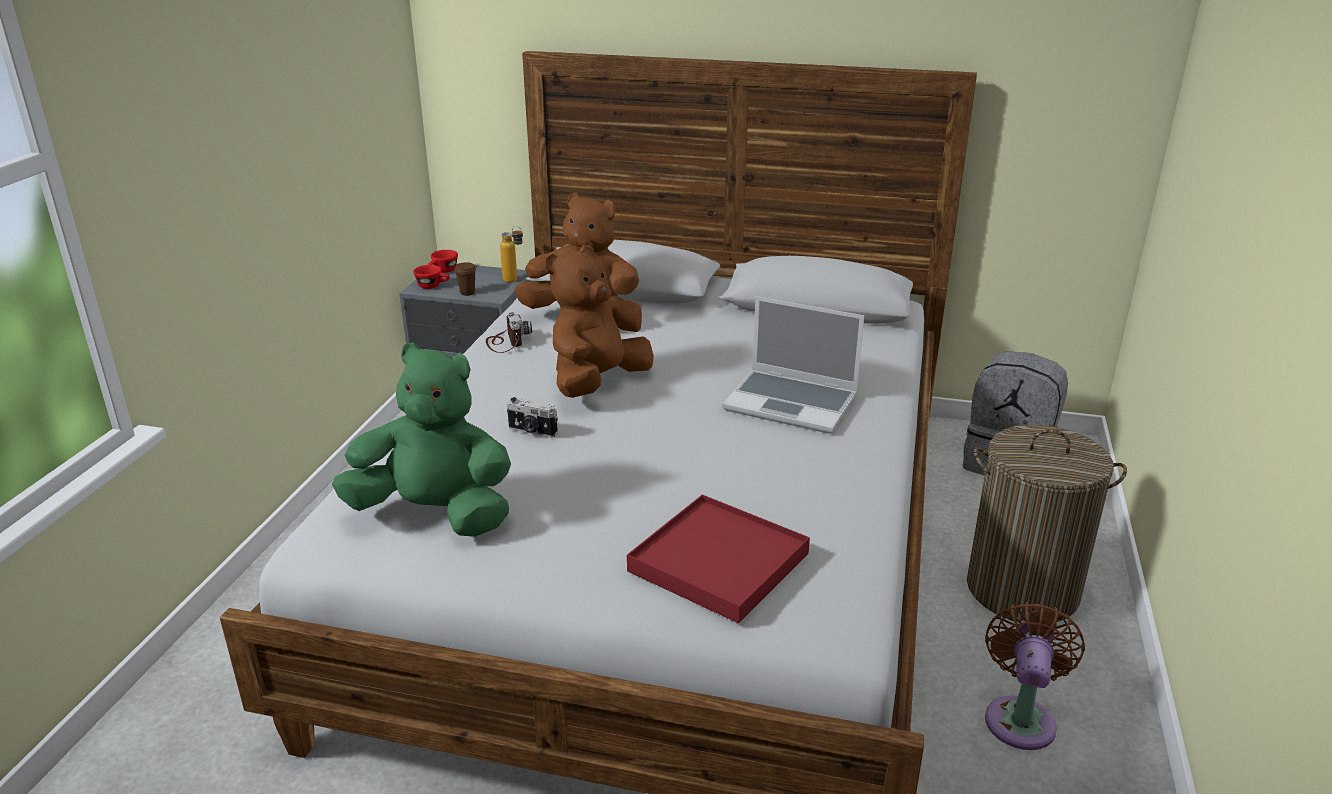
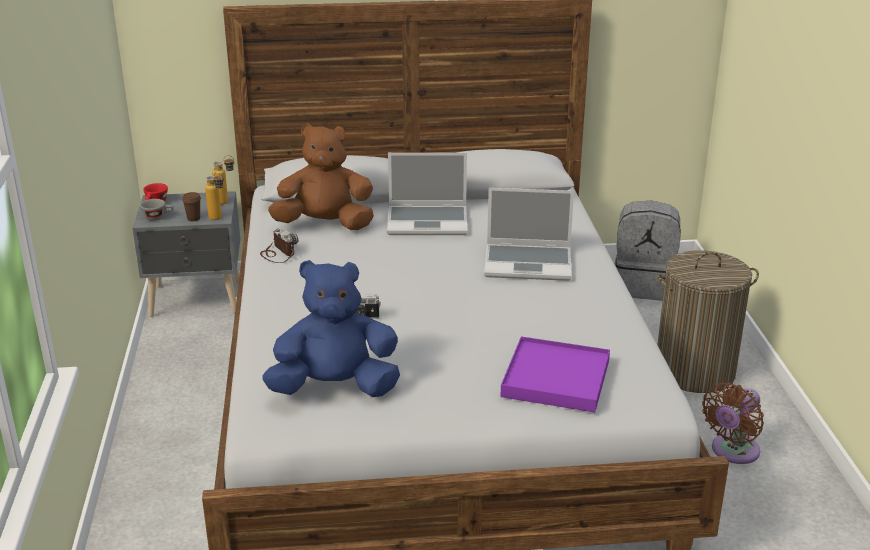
camera: 20 degrees left, 0 degrees up
(433, 286) = (158, 217): red cup -> grey cup
(435, 514) = (335, 388): green plush toy -> blue plush toy
(492, 297) = (218, 219): none -> bottle
(598, 382) = (377, 273): brown plush toy -> none
(705, 333) = (428, 222): none -> laptop
(719, 563) = (556, 379): red tray -> purple tray
(1020, 717) = (732, 452): brown fan -> brown fan turned 135 degrees counterclockwise

